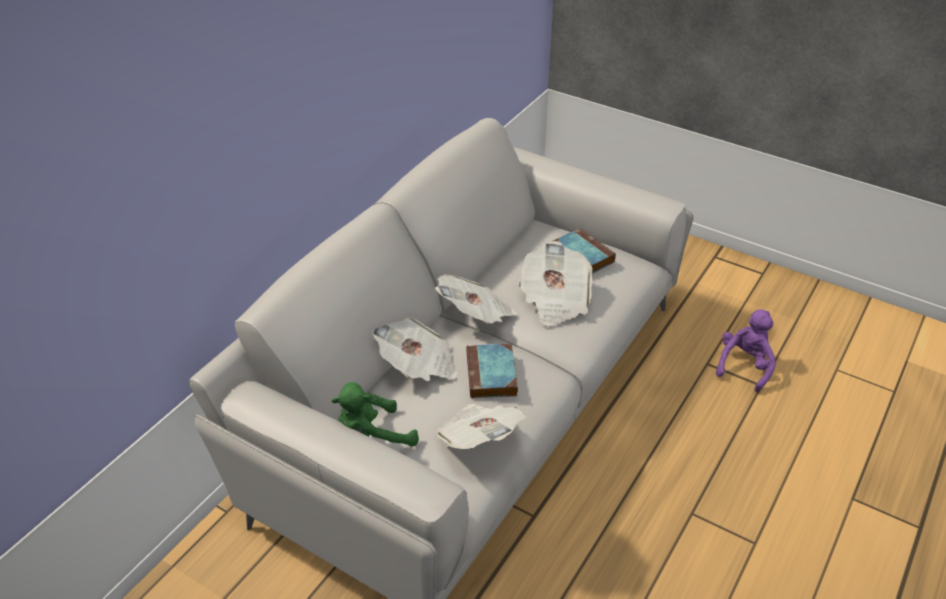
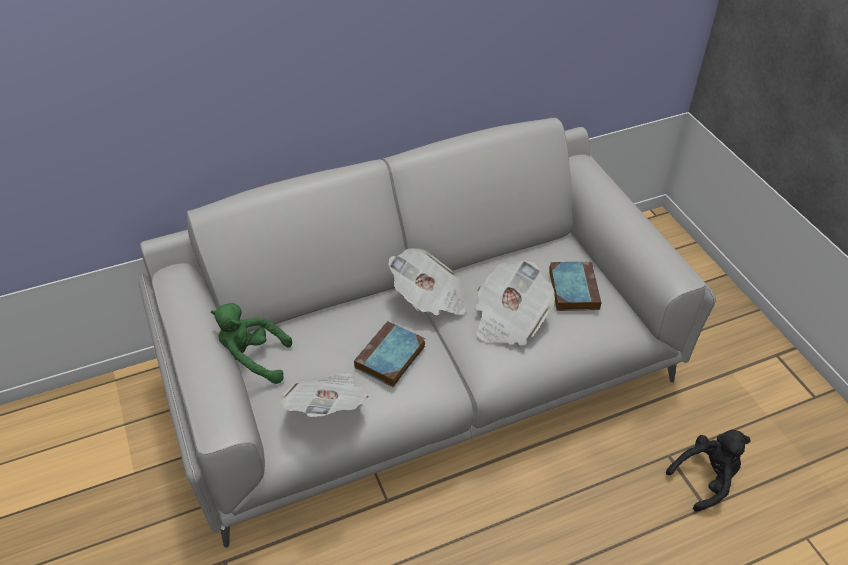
camera: 35 degrees right, 5 degrees up
(417, 365) = (341, 317): newspaper -> none
(744, 366) = (706, 478): purple plush toy -> black plush toy

